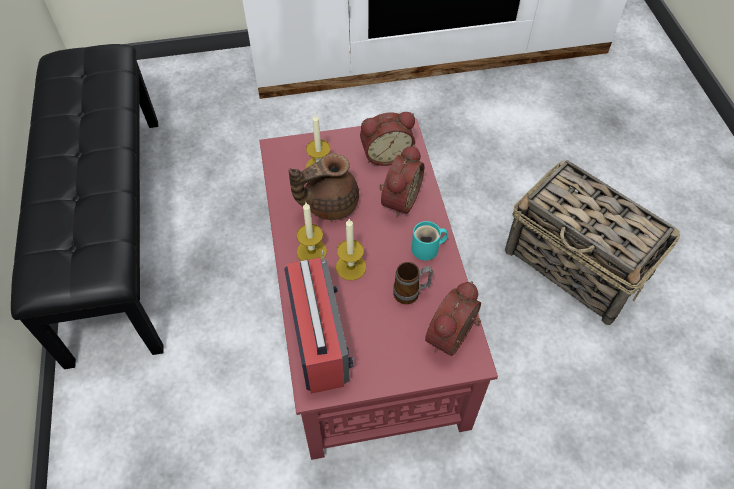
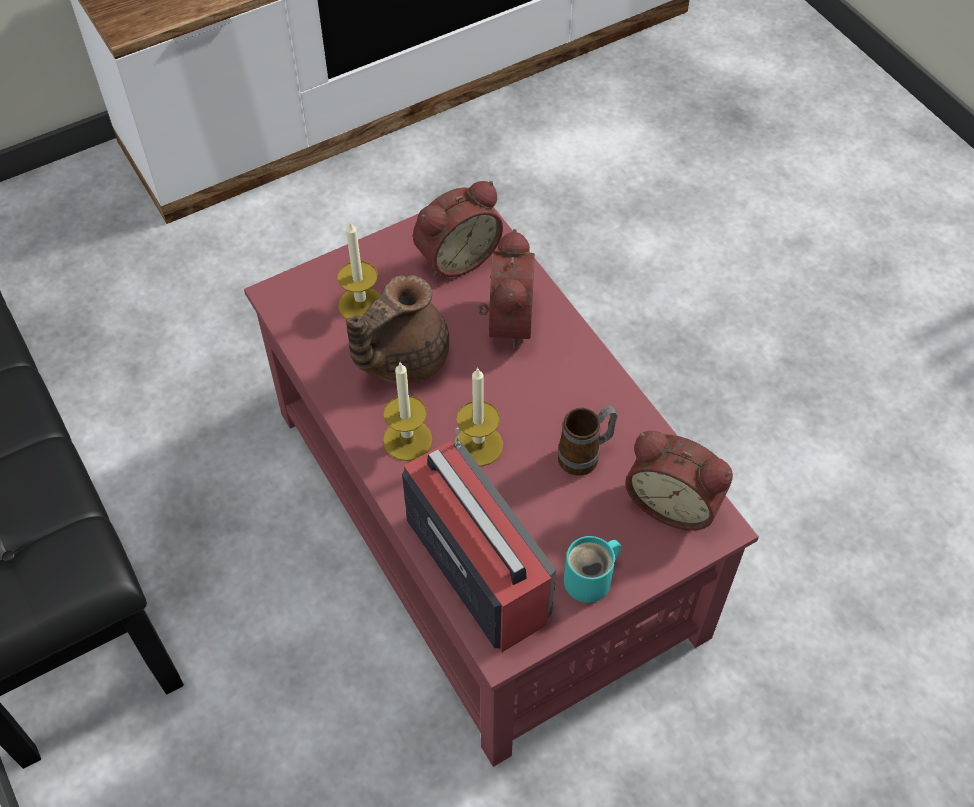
camera: 20 degrees left, 0 degrees up
(428, 249) = (581, 383): turquoise mug -> turquoise mug (592, 579)
(453, 337) = (674, 501): alarm clock -> alarm clock turned 75 degrees counterclockwise
(577, 265) = (766, 347): basket -> none

